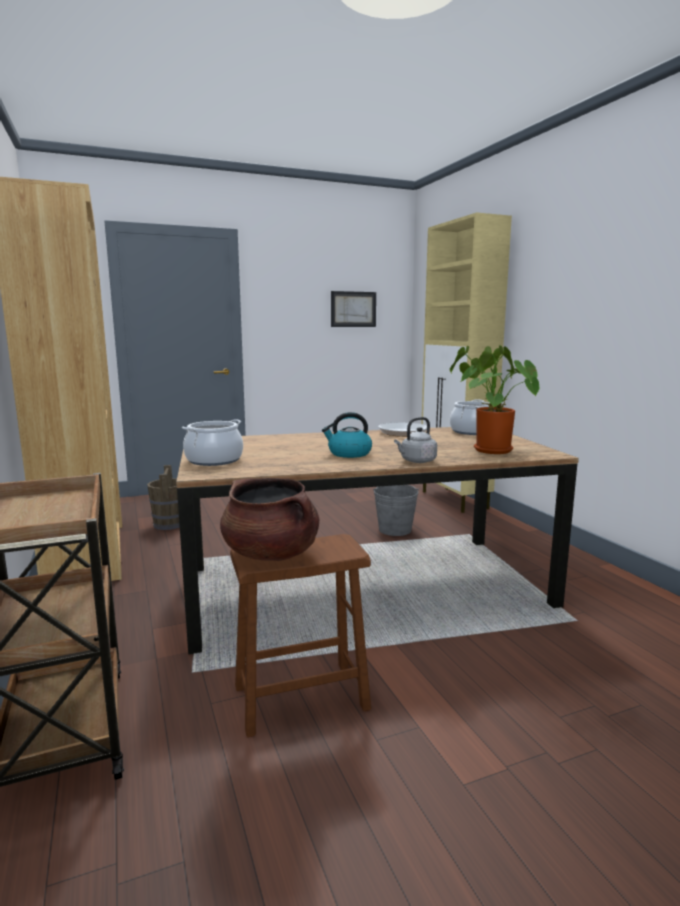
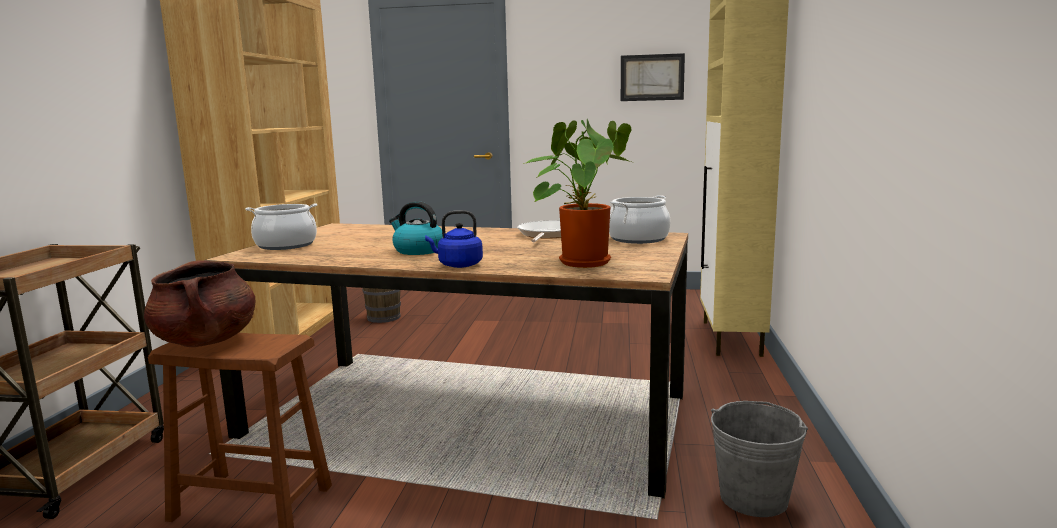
camera: 30 degrees right, 0 degrees up
(395, 530) = (597, 361): grey bucket -> grey bucket (753, 498)
(416, 461) = (458, 265): grey kettle -> blue kettle

